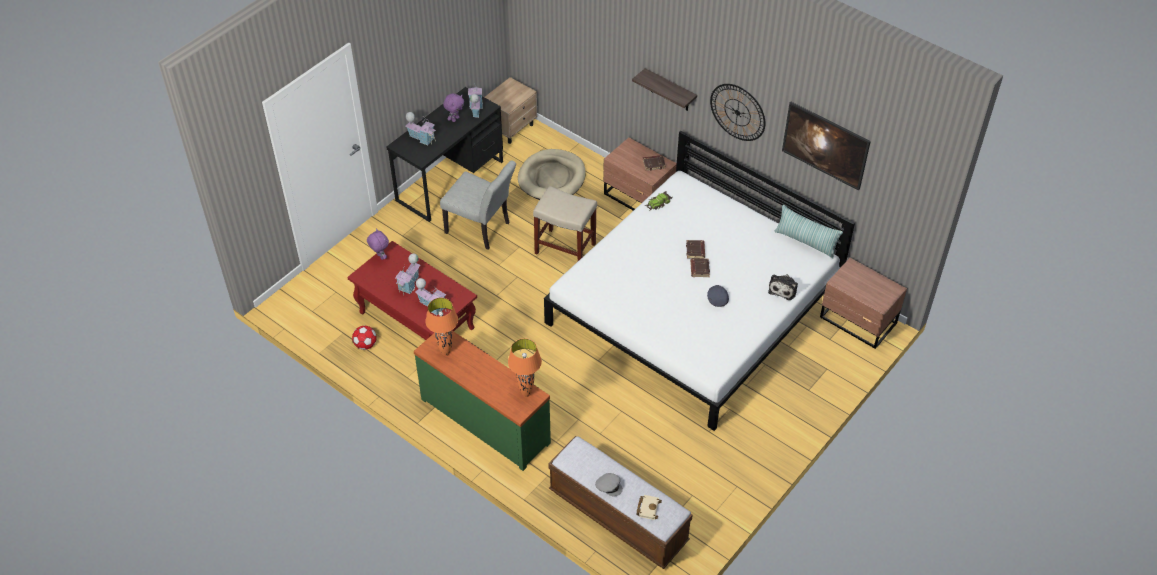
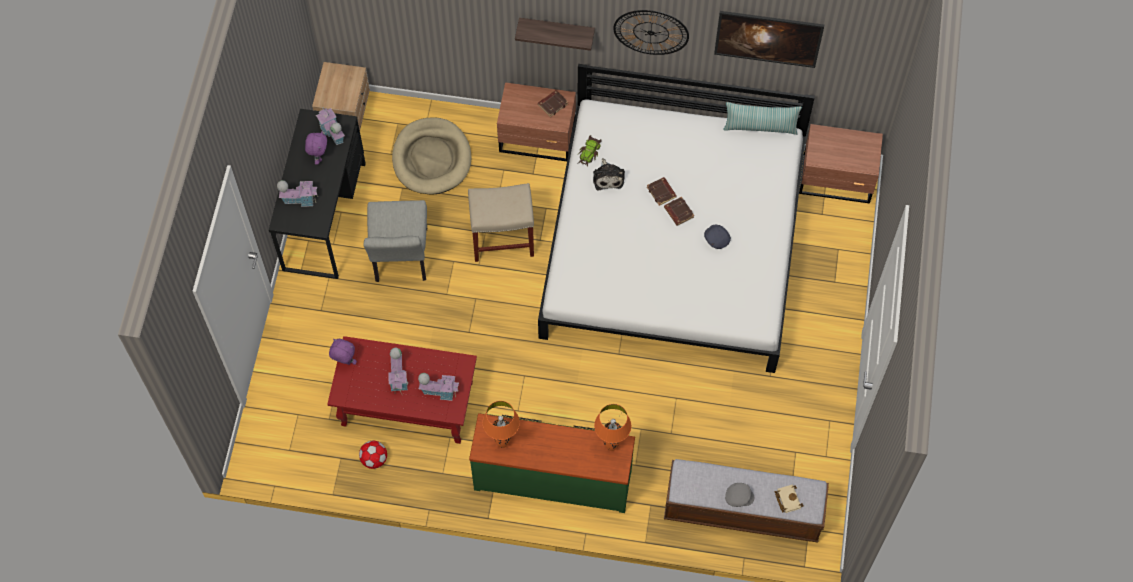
camera: 30 degrees left, 15 degrees up
(482, 229) = (400, 260): grey chair -> grey chair turned 90 degrees clockwise
(783, 289) = (771, 194): plush toy -> plush toy (608, 177)

